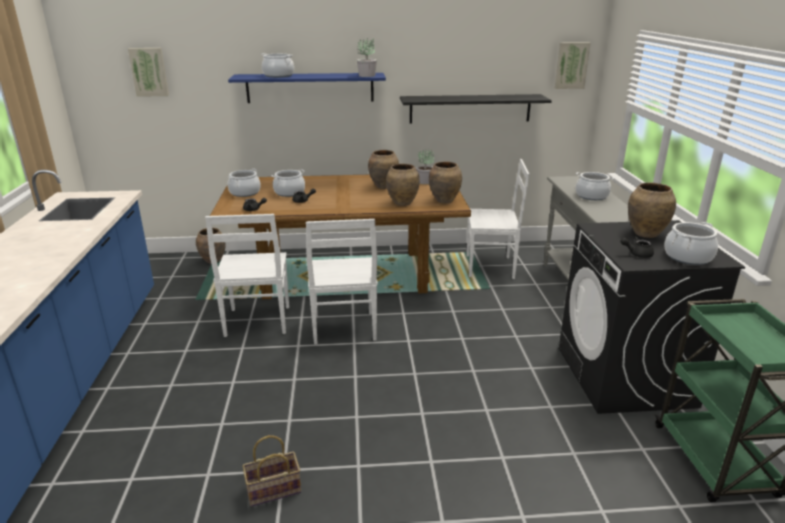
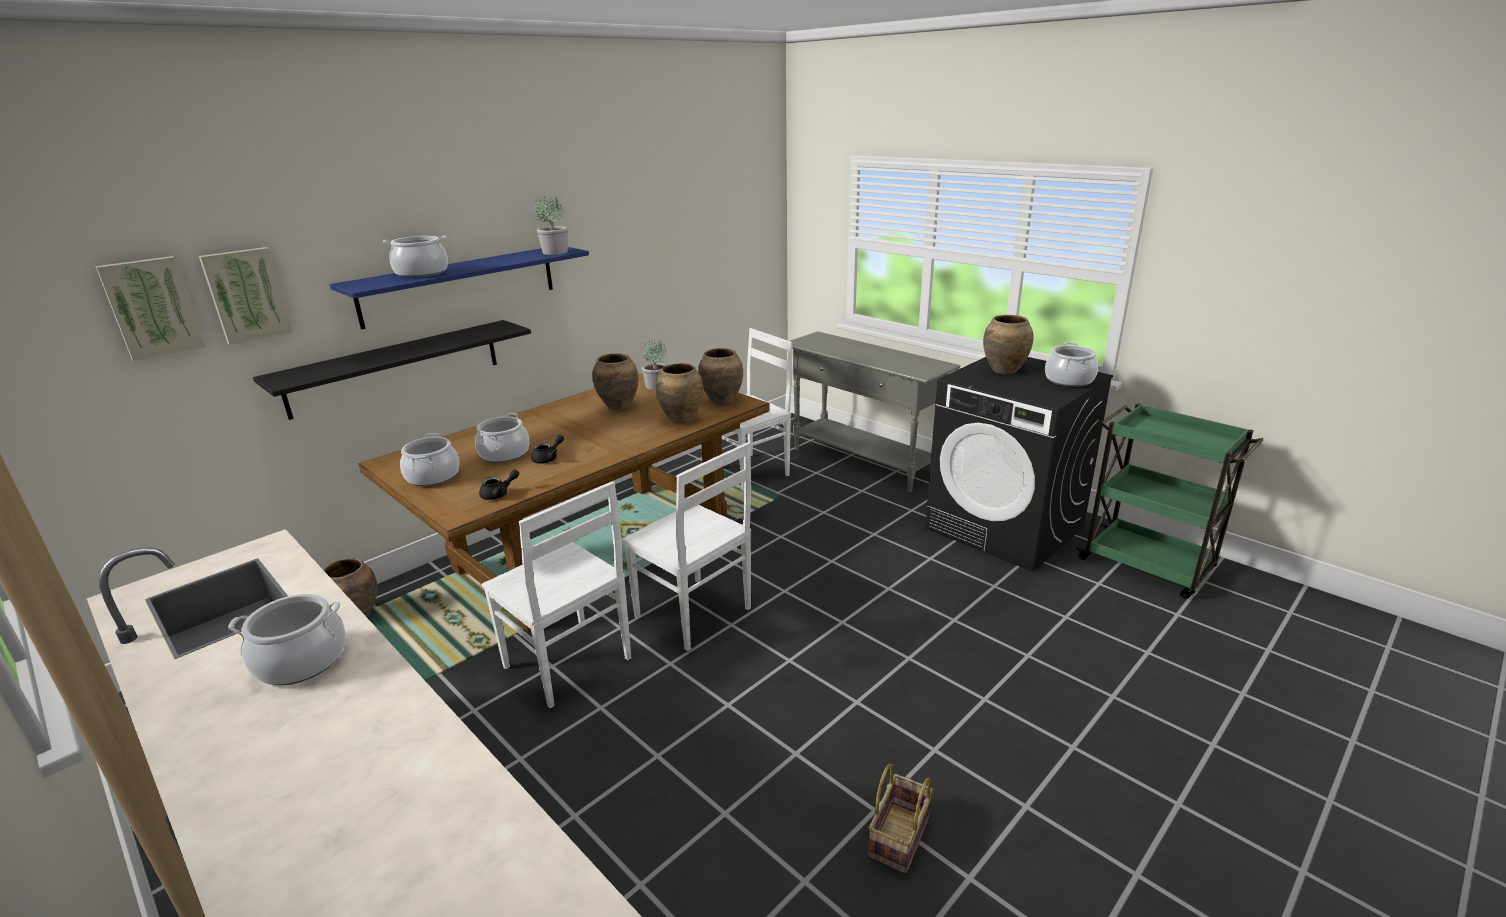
camera: 40 degrees left, 0 degrees up
(470, 108) = (667, 277): black shelf -> black shelf (396, 367)
(571, 65) = (759, 205): picture -> picture (246, 295)
(591, 196) = (859, 351): cooking pot -> cooking pot (301, 661)
(637, 254) = (1035, 391): black teapot -> none

